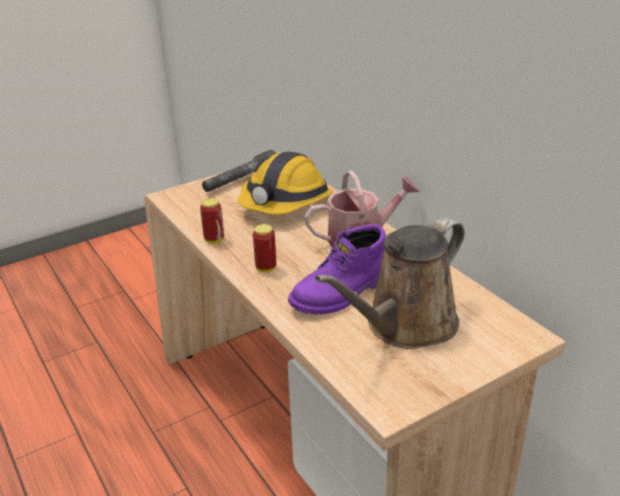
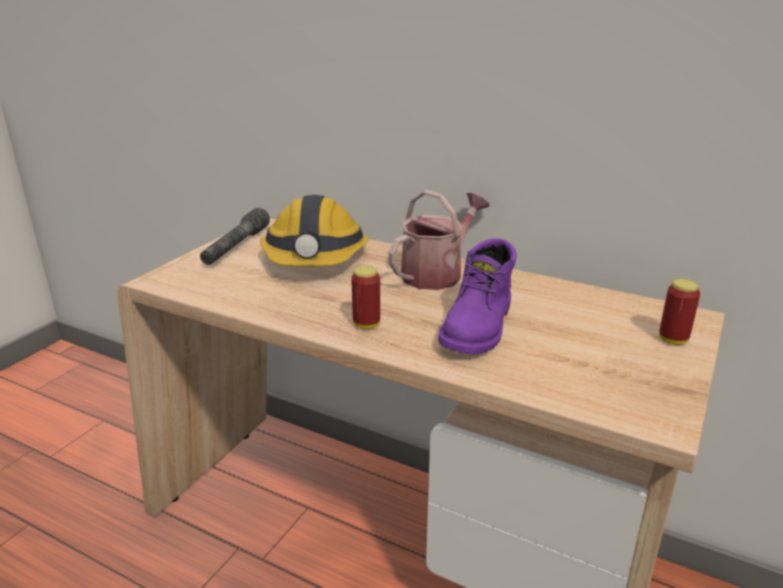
camera: 30 degrees left, 5 degrees down
(214, 240) = (269, 311): can -> can (673, 340)
(405, 326) = (579, 339): brown watering can -> none

